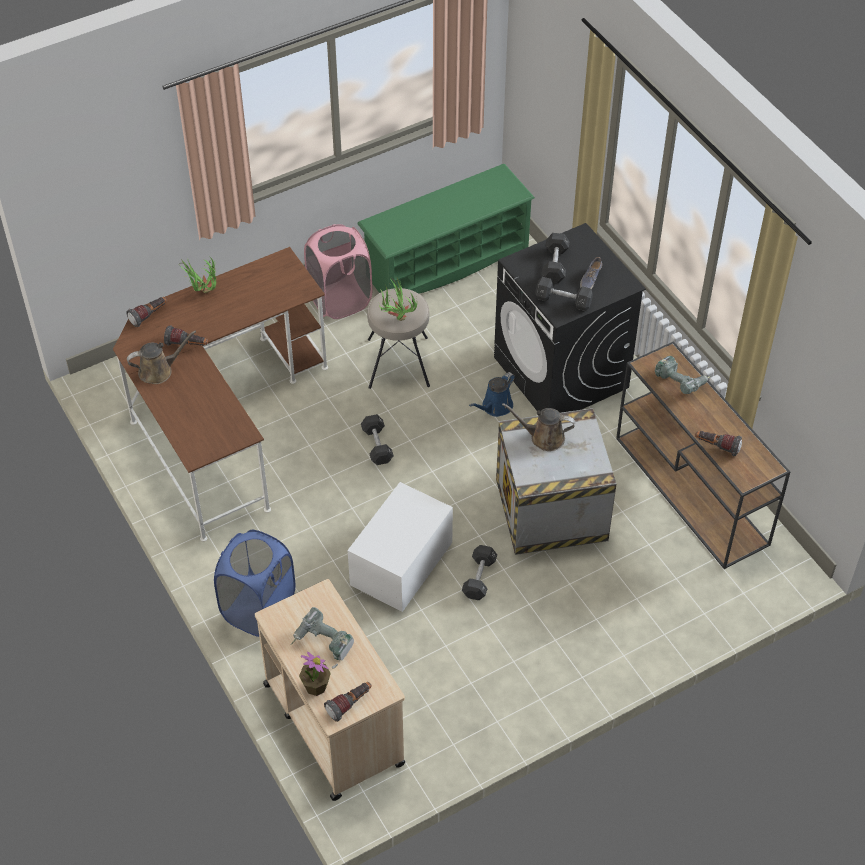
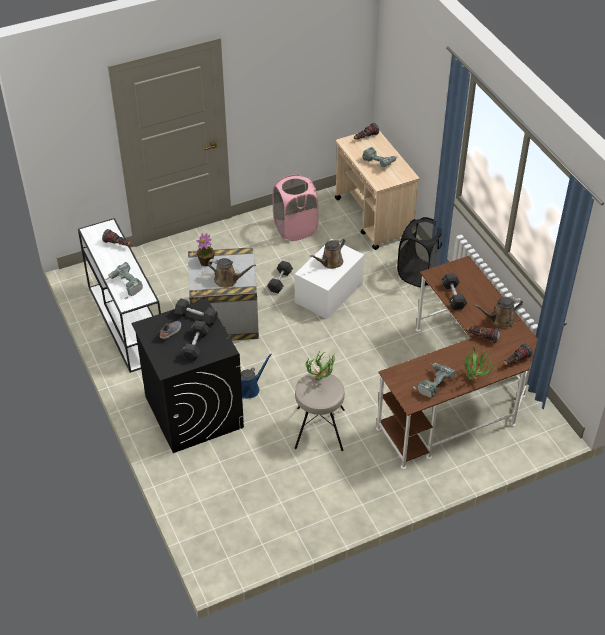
camera: 175 degrees left, 5 degrees down
(257, 282) = (432, 384): none -> power drill
(259, 609) = (419, 274): blue laundry basket -> black laundry basket
(315, 686) = (383, 146): potted plant -> potted plant (206, 262)
(340, 300) = (365, 488): pink laundry basket -> pink laundry basket (295, 229)
(377, 445) = (340, 366): black dumbbell -> black dumbbell (453, 296)
(399, 530) = (330, 262): none -> brown watering can
(446, 264) = (269, 517): green shoe rack -> none
(692, 492) = (126, 322): brown console table -> white console table

